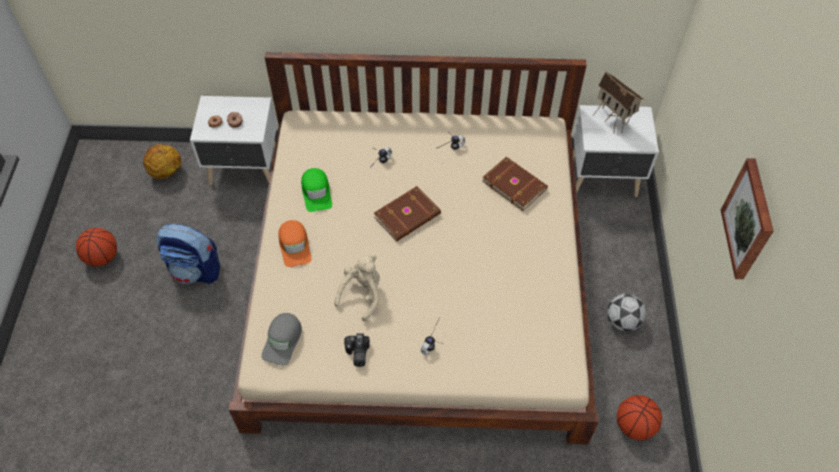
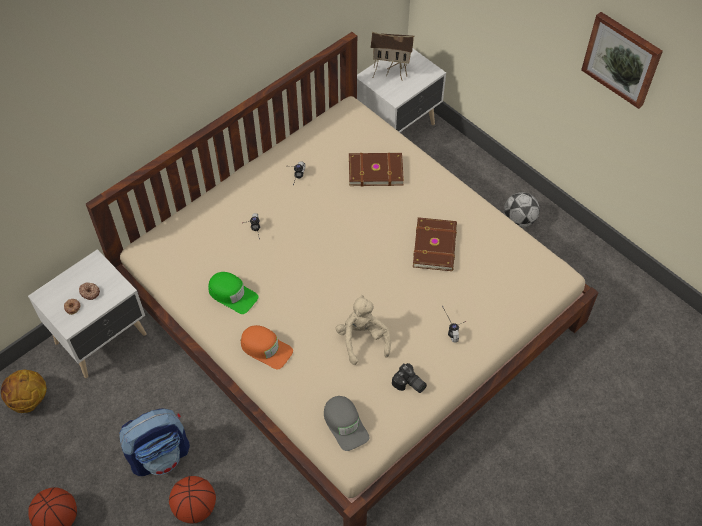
camera: 45 degrees left, 0 degrees up
(408, 216) = (326, 255): brown book -> brown book (436, 246)
(634, 426) = (600, 284): basketball -> basketball (195, 508)

